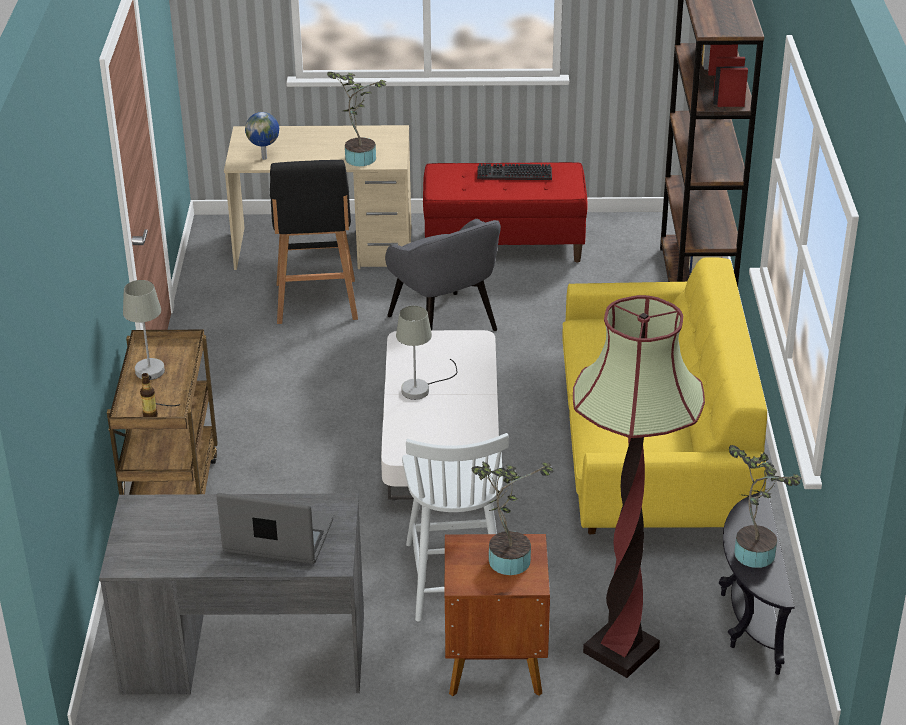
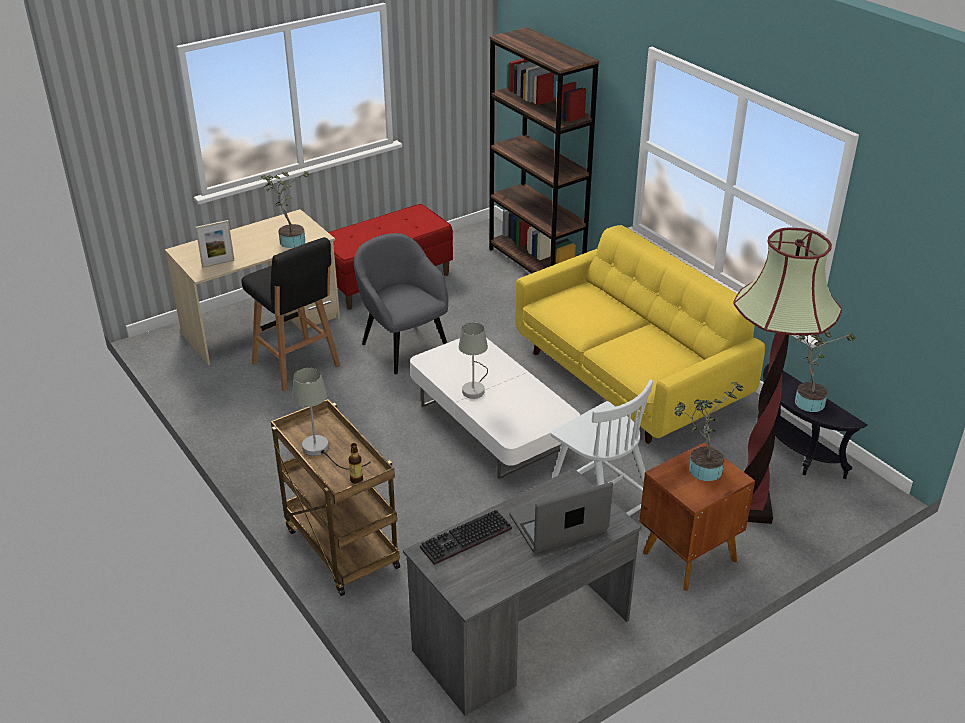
camera: 35 degrees left, 0 degrees up
(265, 158) = (218, 263): globe -> picture frame
(443, 324) = (404, 346): grey armchair -> grey armchair turned 150 degrees counterclockwise
(513, 175) = (385, 225): keyboard -> keyboard (465, 540)

